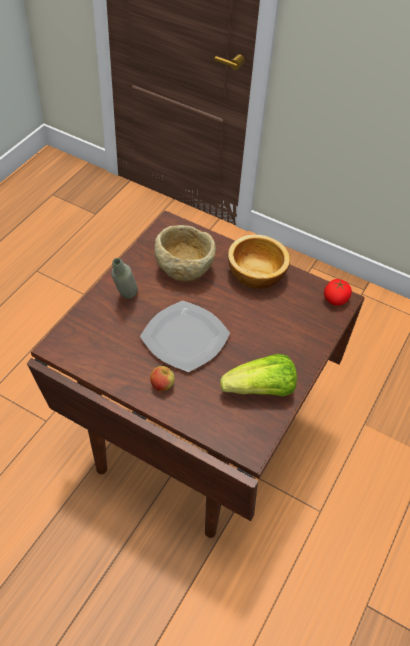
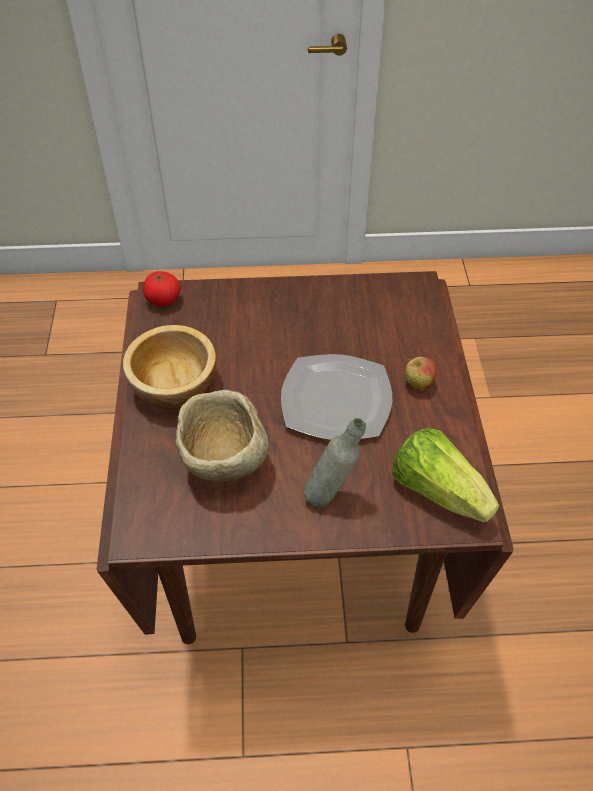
camera: 120 degrees left, 0 degrees up
(261, 390) = (346, 306): lettuce -> lettuce (437, 490)

